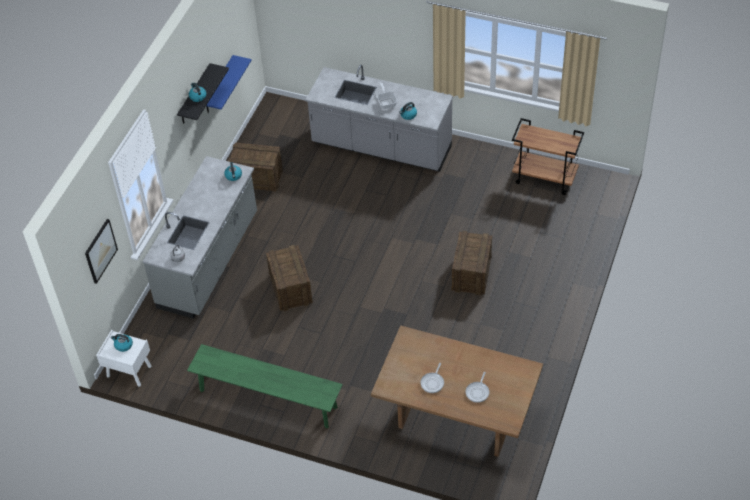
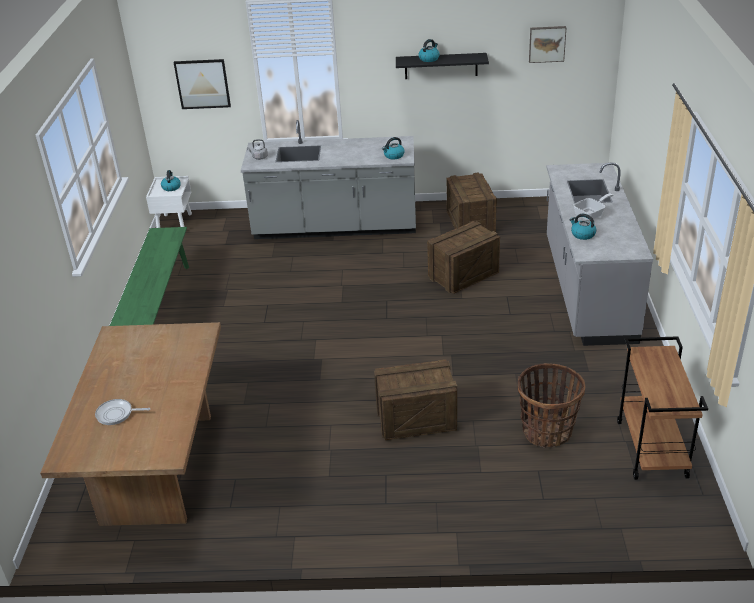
camera: 70 degrees right, 15 degrees down
(218, 86) = (497, 97): blue shelf -> none
(229, 27) = (547, 44): none -> picture
(291, 289) = (320, 285): crate -> crate (463, 275)
(433, 382) = (127, 370): frying pan -> none
(510, 217) = (547, 431): none -> basket

